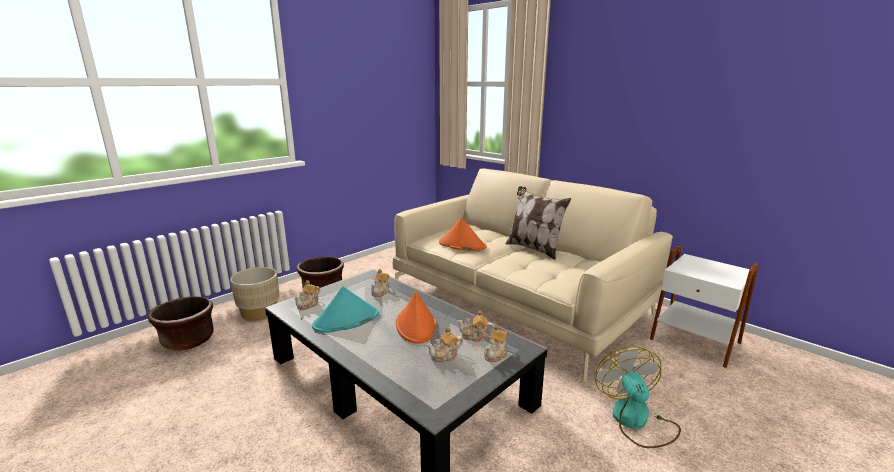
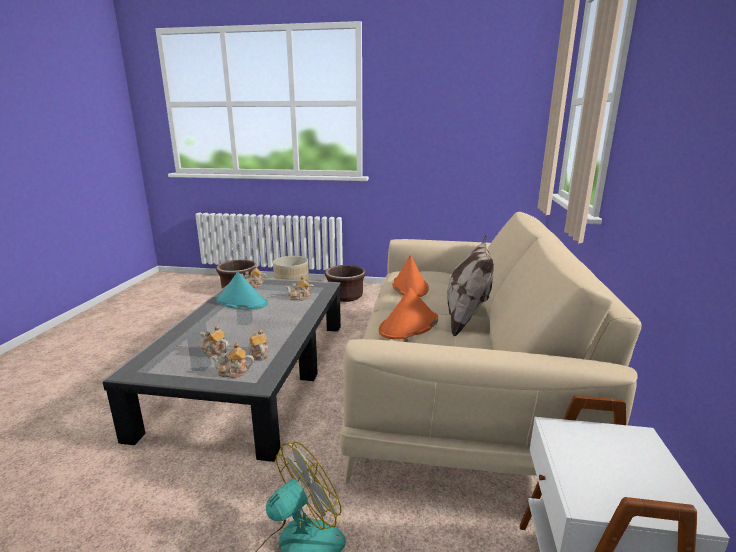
camera: 55 degrees right, 0 degrees up
(416, 325) = (256, 326): orange hat -> orange hat (409, 326)

